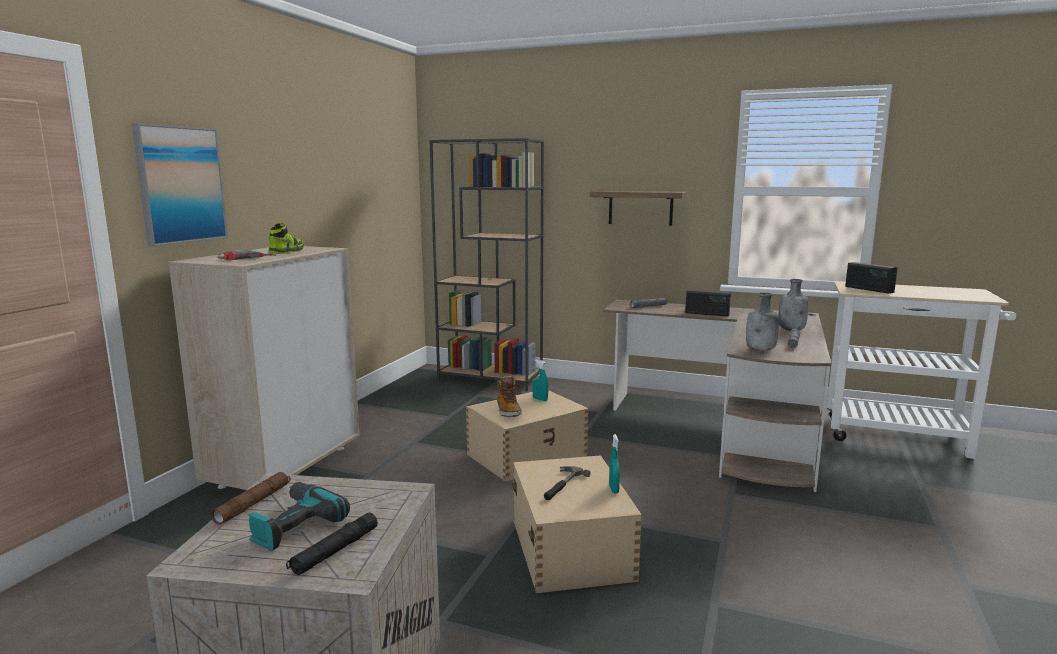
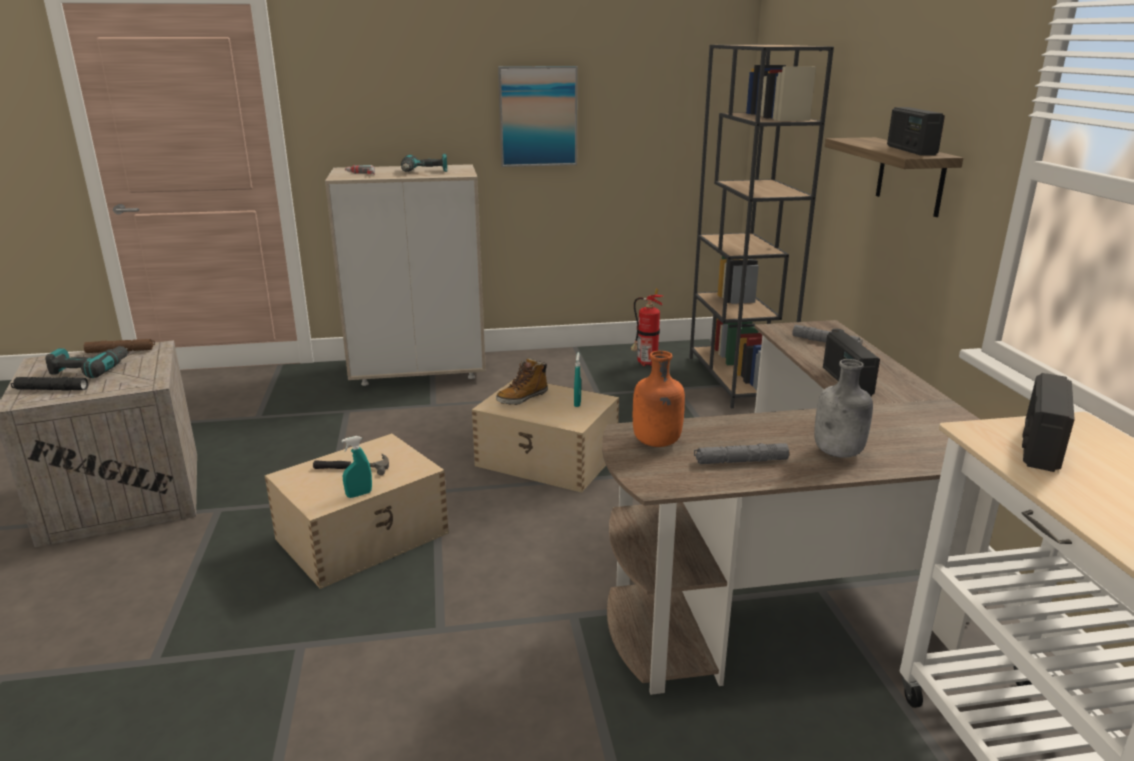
camera: 60 degrees right, 10 degrees up
(181, 185) = (356, 101): picture -> picture (538, 116)
(287, 251) = (424, 172): shoe -> power drill
(423, 392) = (645, 363): none -> fire extinguisher
(657, 191) = (910, 150): none -> radio
(761, 350) = (656, 443): grey bottle -> orange bottle

